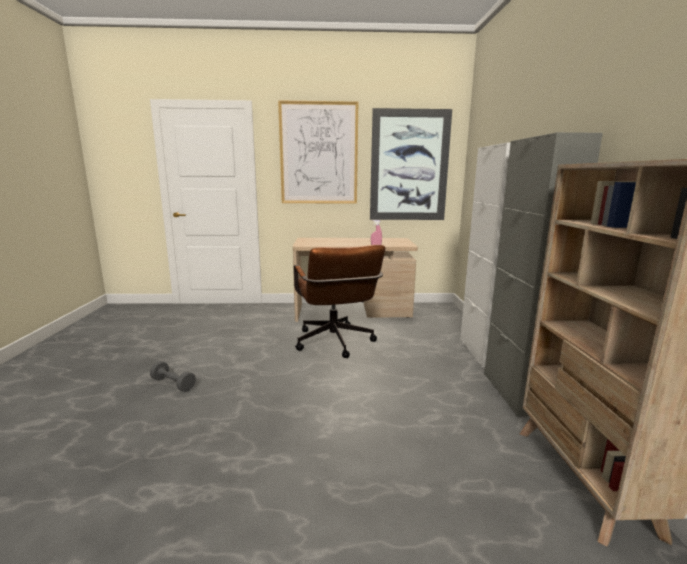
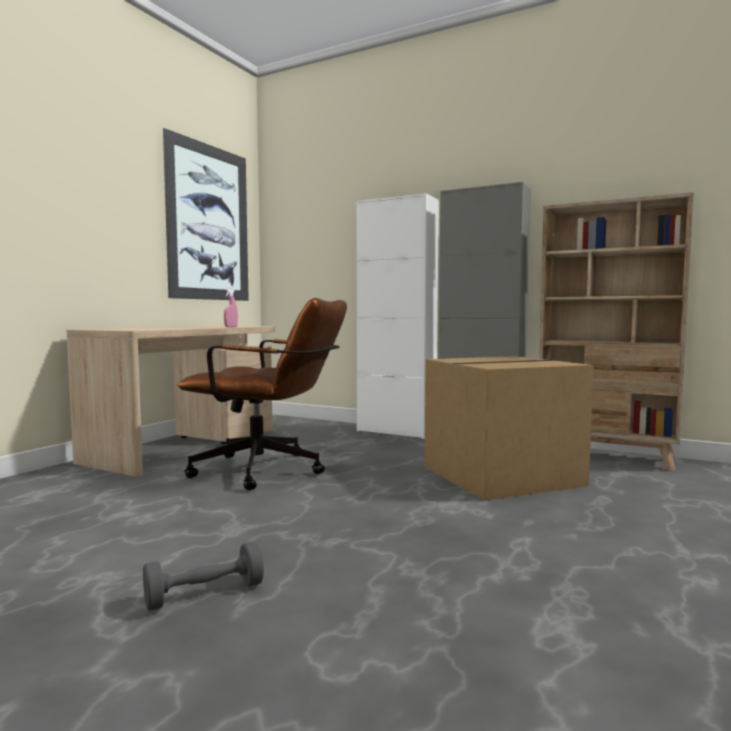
camera: 60 degrees left, 10 degrees down
(319, 154) = (91, 179): picture -> none
(426, 423) = (502, 475): none -> cardboard box

